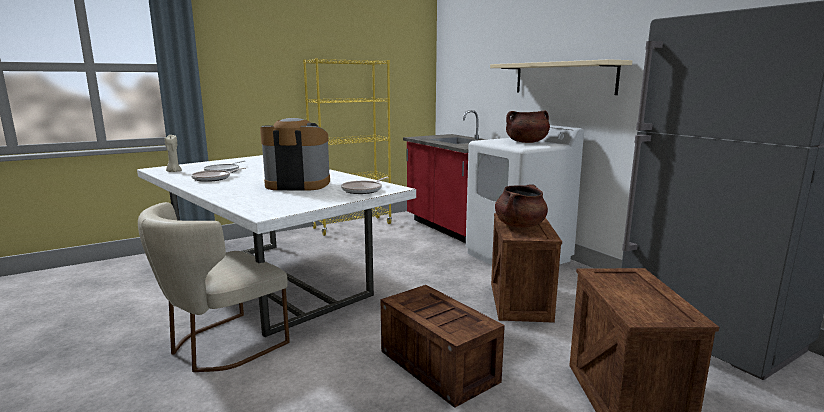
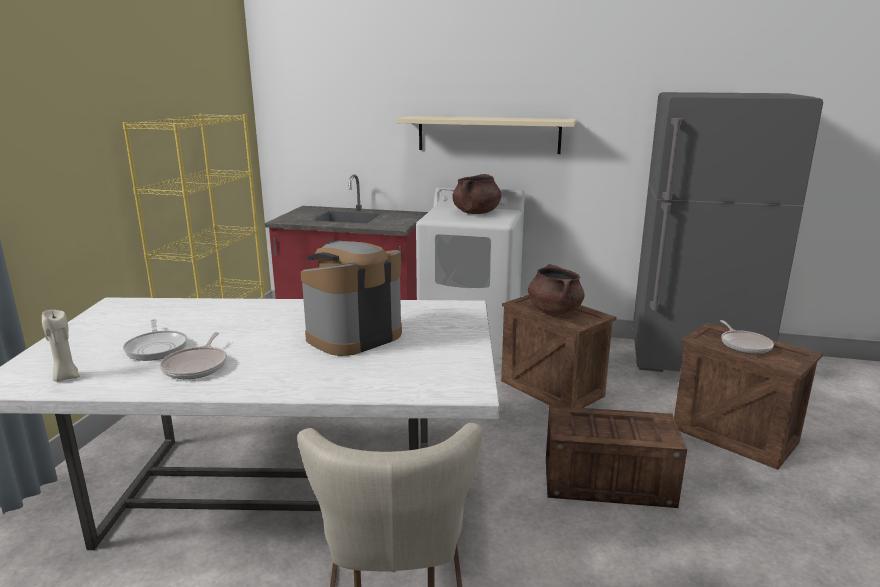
camera: 45 degrees left, 5 degrees up
(363, 190) = (449, 319): frying pan -> frying pan (744, 345)

